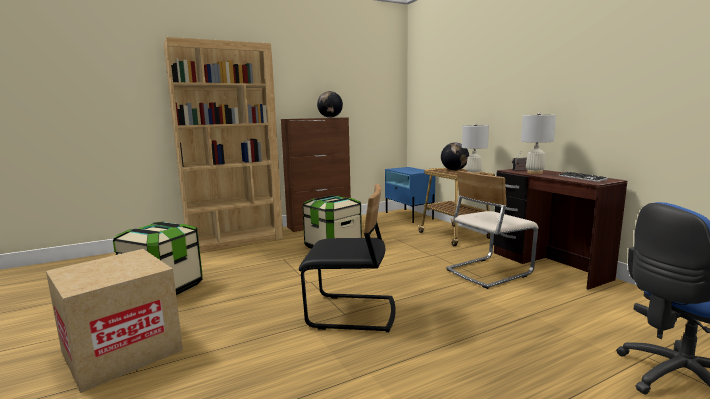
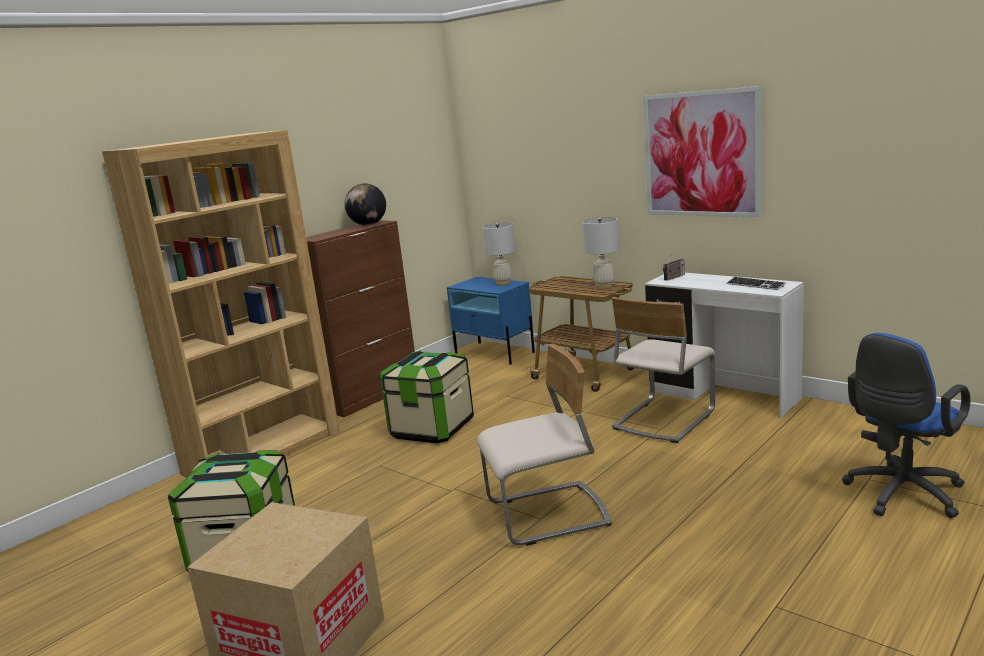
camera: 20 degrees left, 5 degrees up
(351, 313) = (548, 515): black chair -> beige chair
(454, 170) = (570, 282): globe -> none
(535, 172) = (695, 282): white table lamp -> white table lamp (503, 283)
(547, 266) = (723, 396): brown desk -> white desk
(555, 77) = (701, 154): none -> picture

